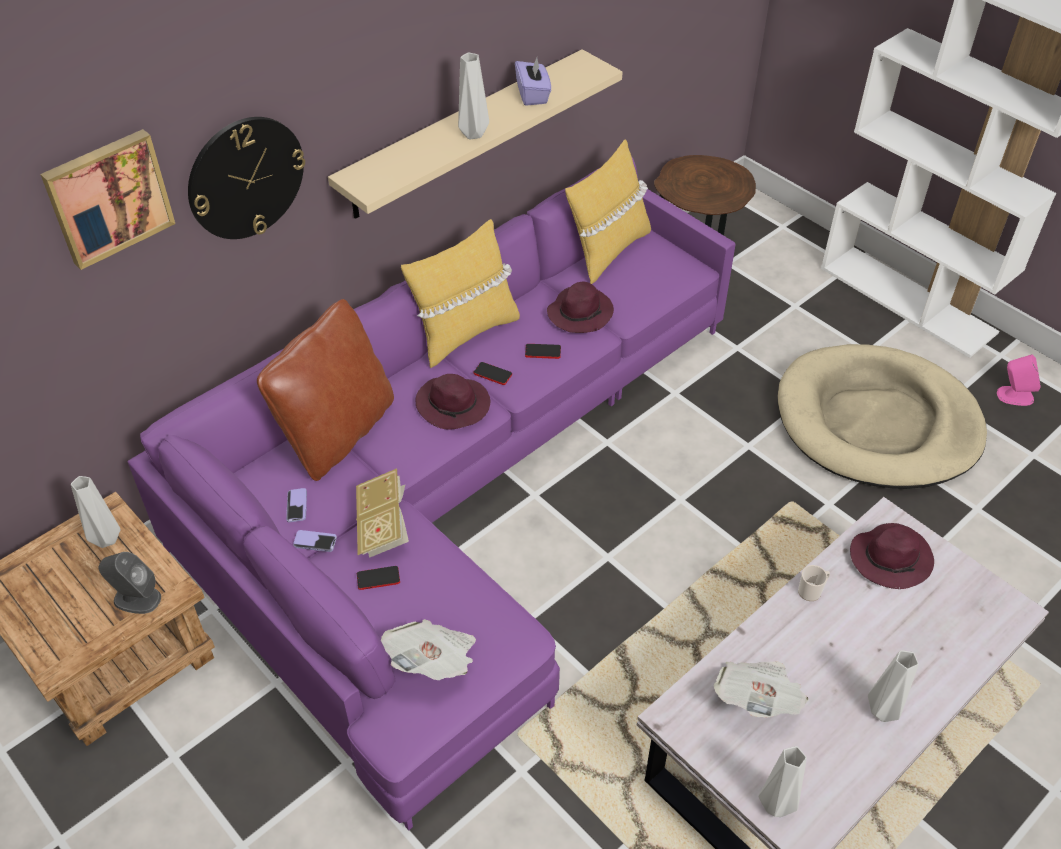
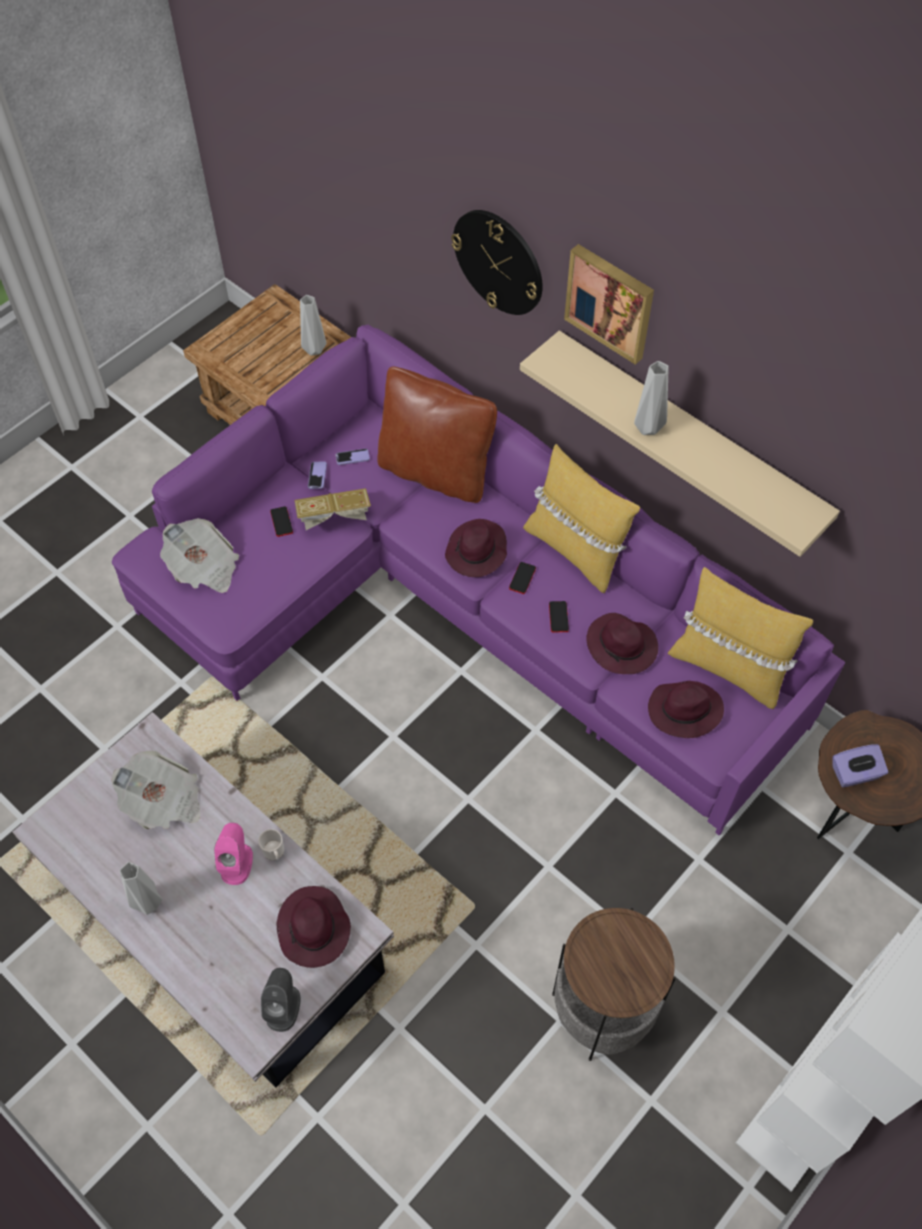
camera: 85 degrees right, 10 degrees up
(108, 197) = (408, 173): picture -> picture (610, 302)
(136, 598) = (261, 379): grey speaker -> grey speaker (283, 1007)
(533, 95) = (731, 471): purple tissue box -> purple tissue box (855, 773)
(650, 282) = (683, 711): none -> purple hat
(778, 806) = (68, 812): grey vase -> none
(877, 422) = (602, 1009): beige dog bed -> side table
(1014, 396) = (674, 1191): pink speaker -> pink speaker (236, 863)

